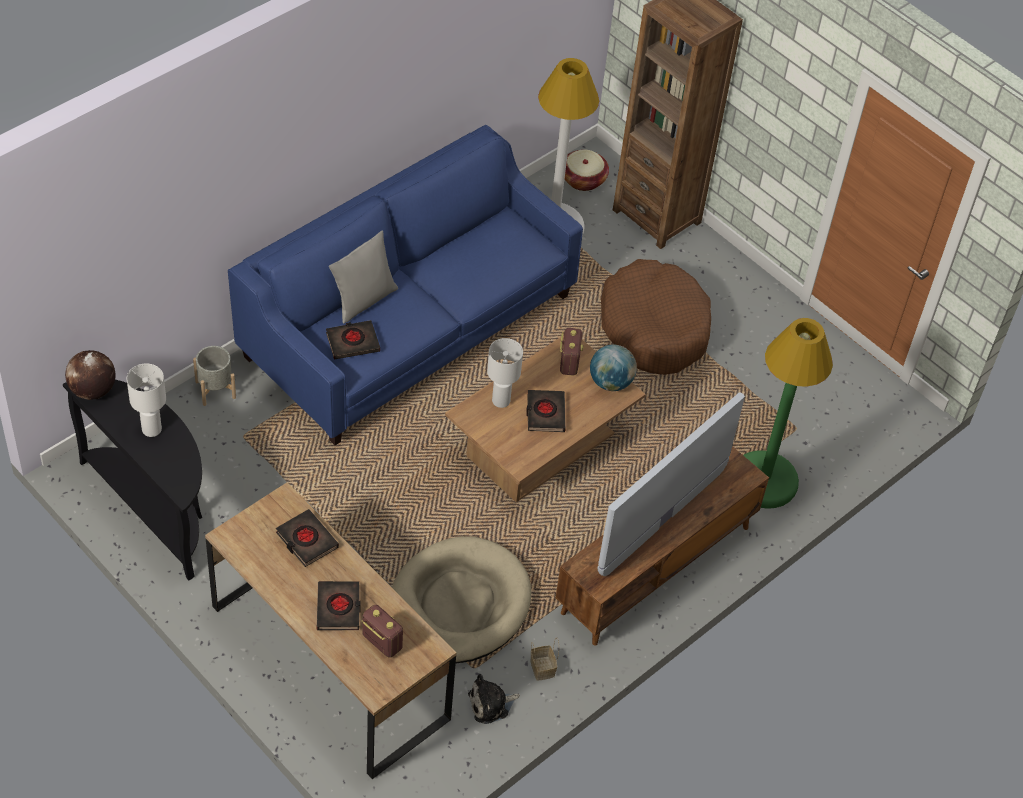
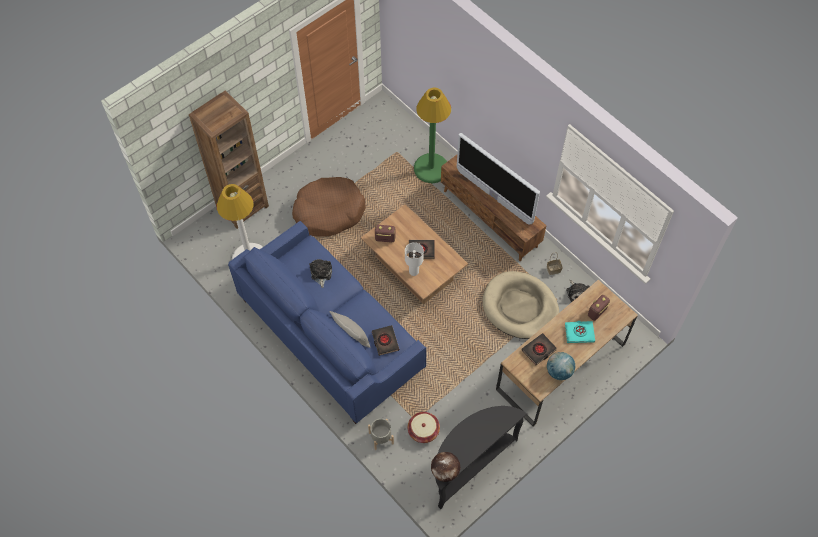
camera: 85 degrees left, 10 degrees up
(151, 429) = (471, 435): white table lamp -> none
(338, 608) = (579, 333): black book -> turquoise book
(486, 263) = (321, 273): none -> plush toy
(583, 179) = (211, 243): basket -> basket (423, 430)
(611, 382) = (398, 219): globe -> globe (559, 371)

